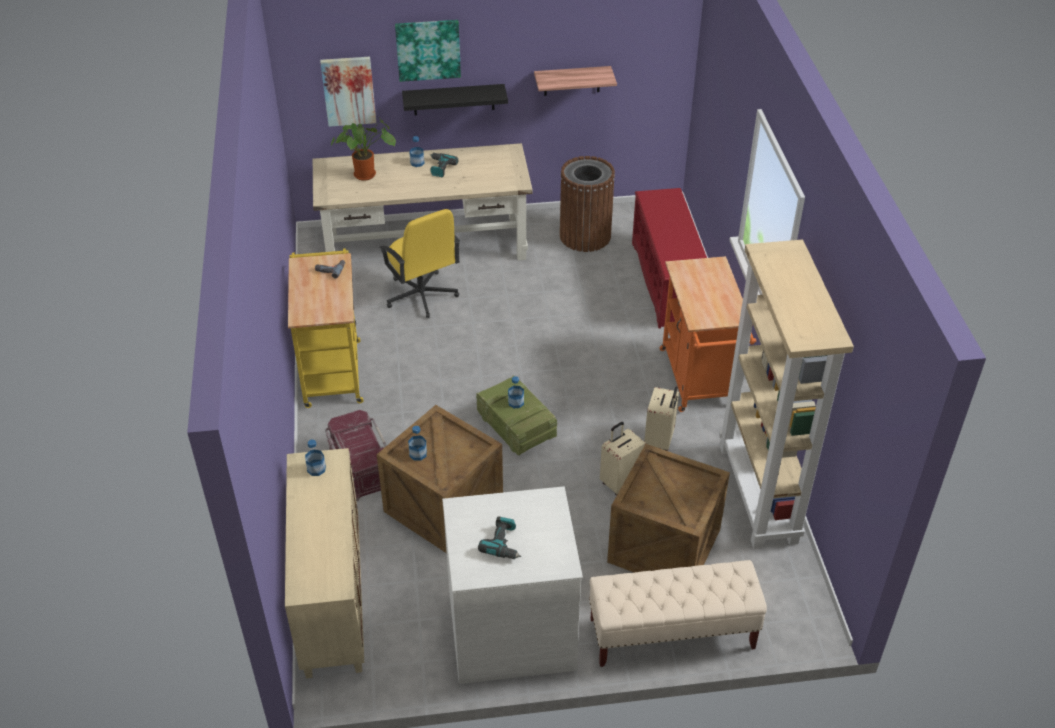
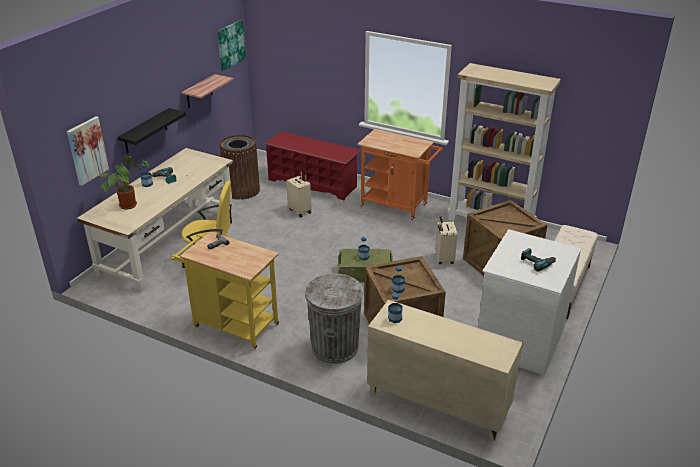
camera: 55 degrees left, 10 degrees down
(360, 467) = (334, 347): red storage box -> grey trash can
(428, 49) = (127, 97): picture -> picture (230, 44)
(660, 441) = (426, 234): beige suitcase -> beige suitcase (300, 211)

